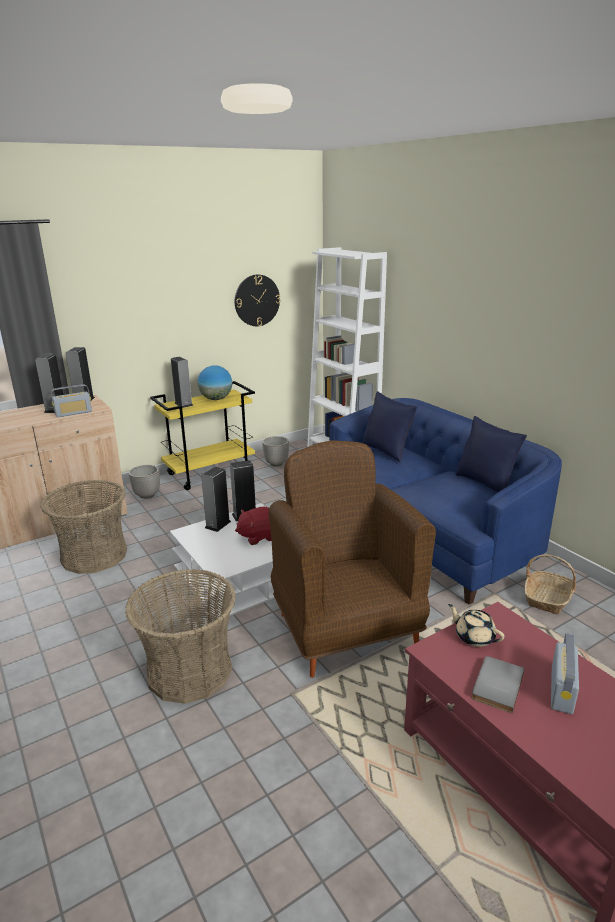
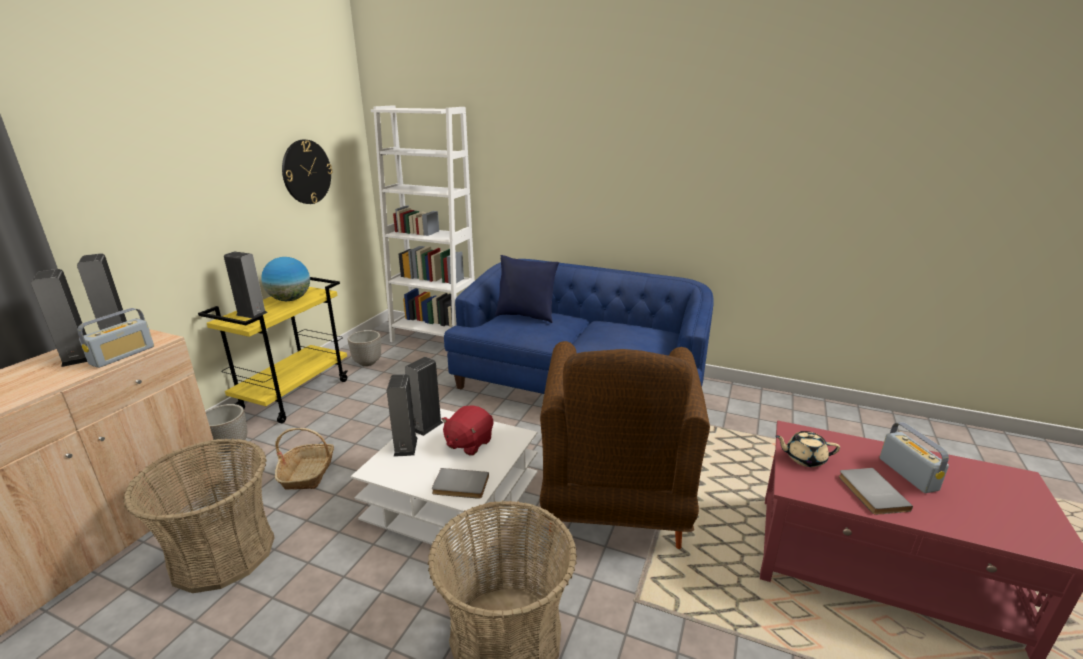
camera: 35 degrees left, 0 degrees up
(223, 561) = (460, 486): none -> grey book
(346, 629) = (613, 507): brown armchair -> brown armchair turned 120 degrees counterclockwise
(485, 483) = (639, 323): blue pillow -> none
(548, 598) = (727, 410): basket -> basket (308, 473)

